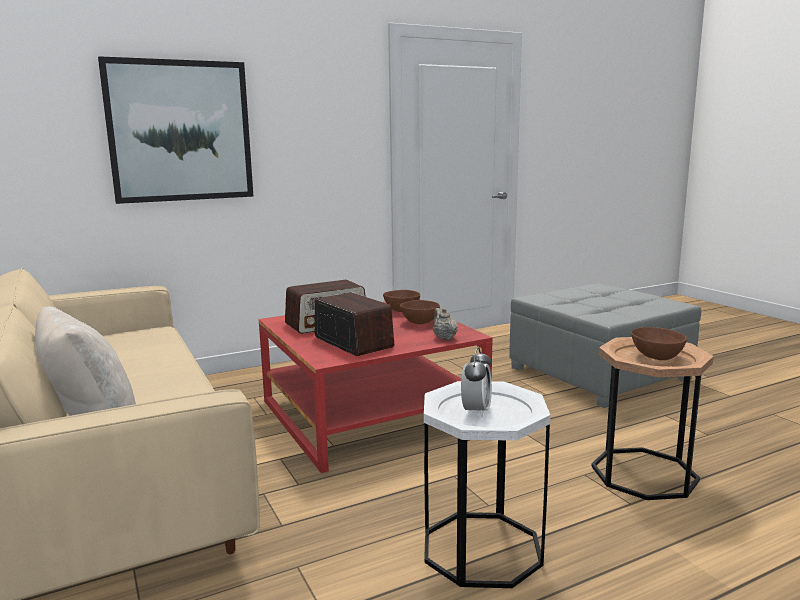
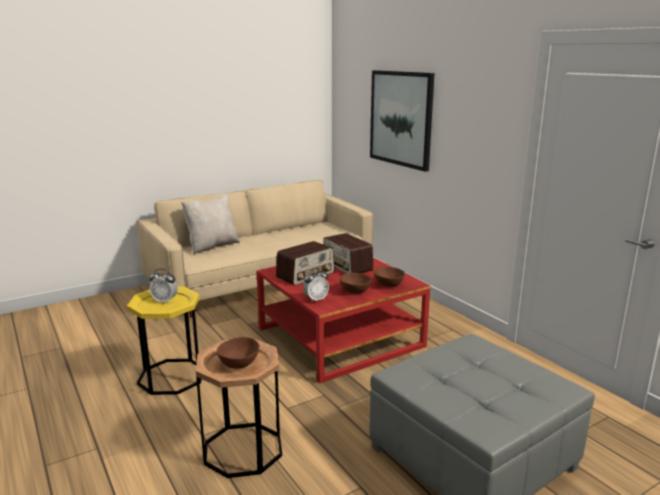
camera: 85 degrees right, 5 degrees up
(444, 338) = (316, 299): beige teapot -> alarm clock
(481, 548) = (172, 376): white side table -> yellow side table

